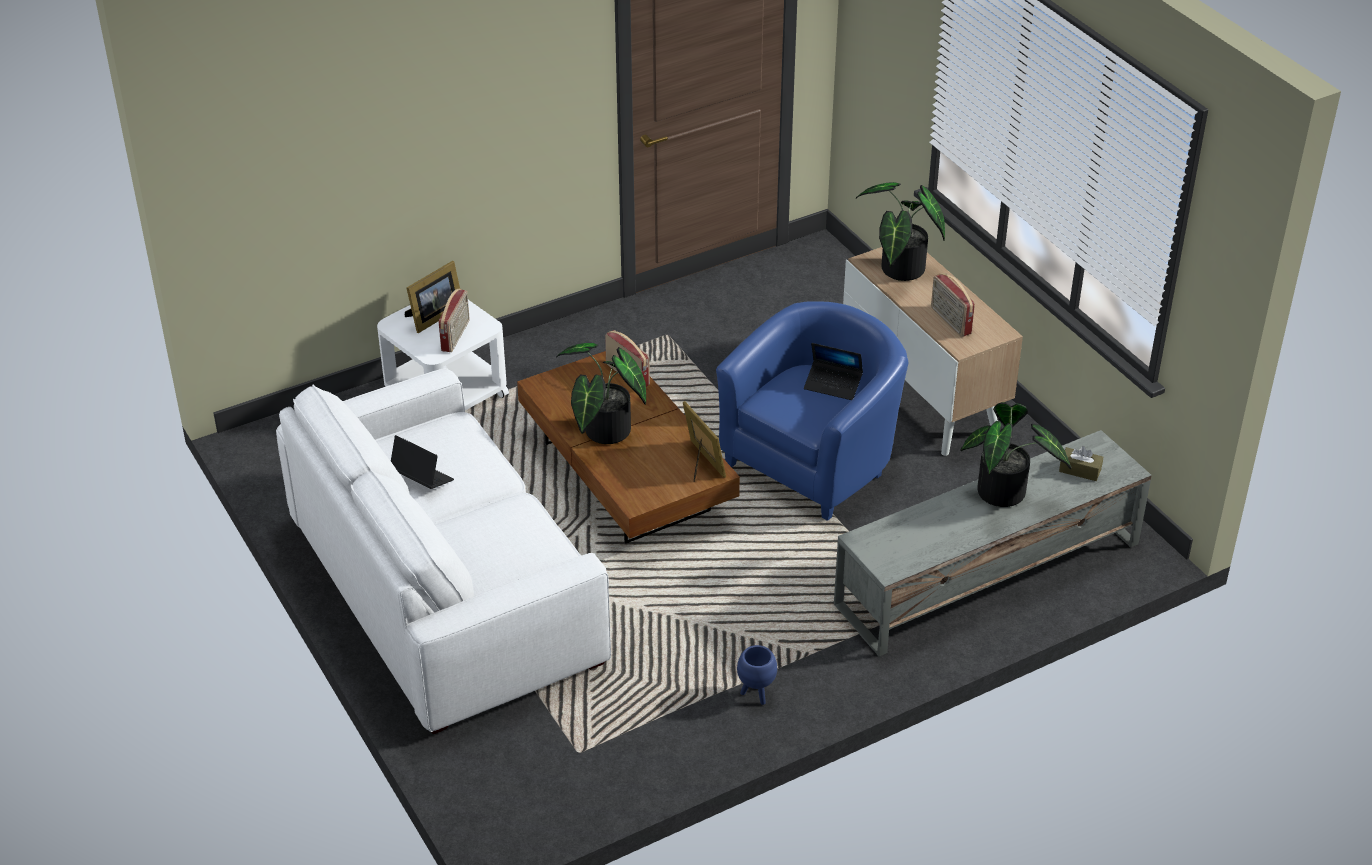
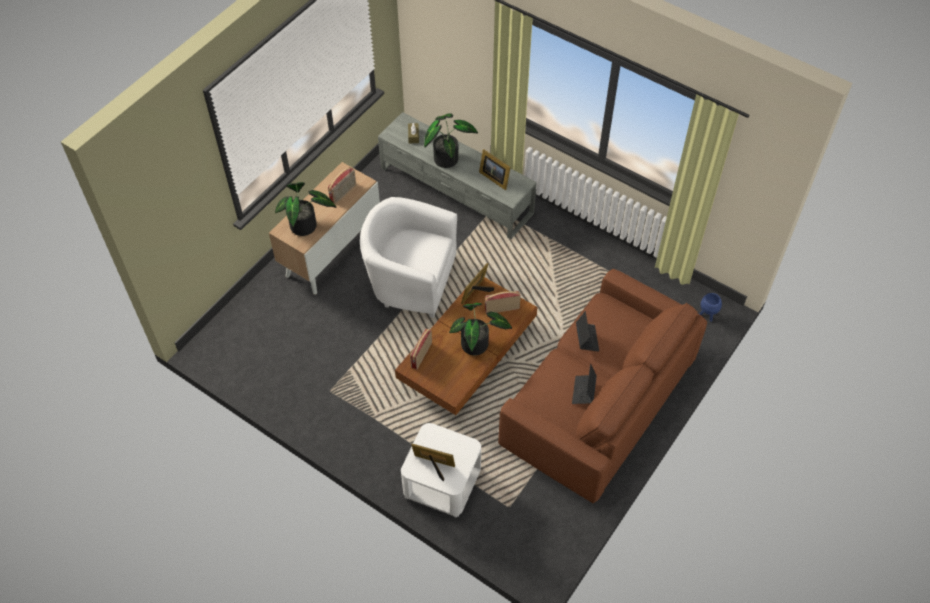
camera: 115 degrees left, 15 degrees up
(444, 590) = (599, 402): white sofa -> brown sofa
(456, 336) = (447, 443): radio -> radio (502, 308)
(756, 694) = (585, 248): blue planter -> blue planter (707, 315)
(814, 462) = (410, 281): blue armchair -> white armchair
(833, 385) = (397, 246): laptop -> laptop (587, 338)
(924, 537) = (494, 177): none -> picture frame

